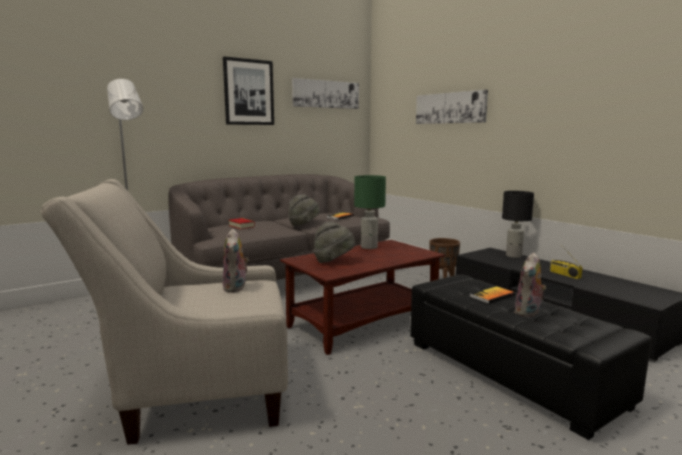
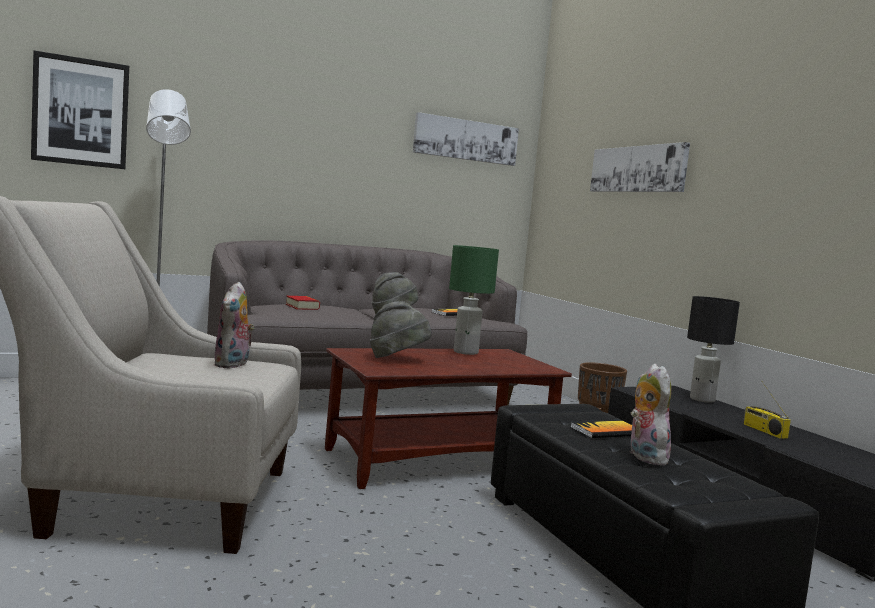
camera: 10 degrees right, 5 degrees down
(248, 92) = (349, 126): picture -> picture (81, 112)
(529, 313) = (644, 456): plush toy -> plush toy turned 120 degrees clockwise

